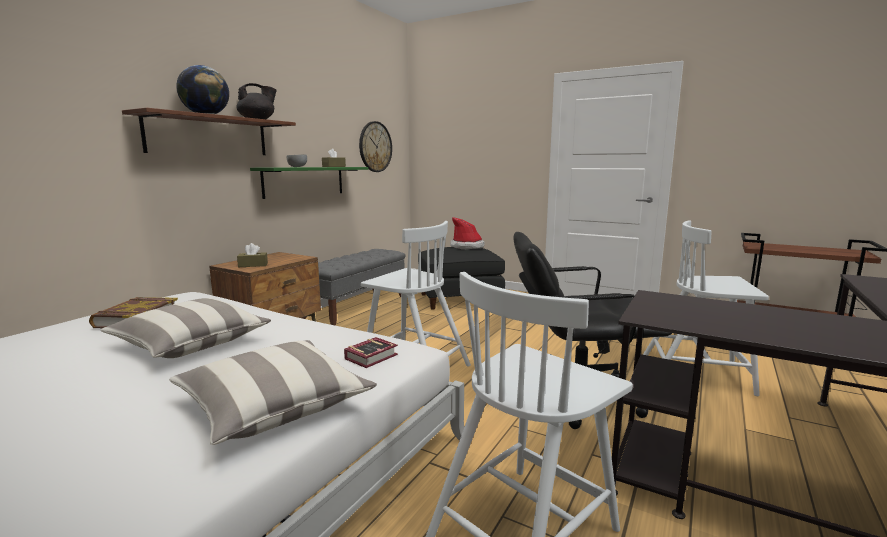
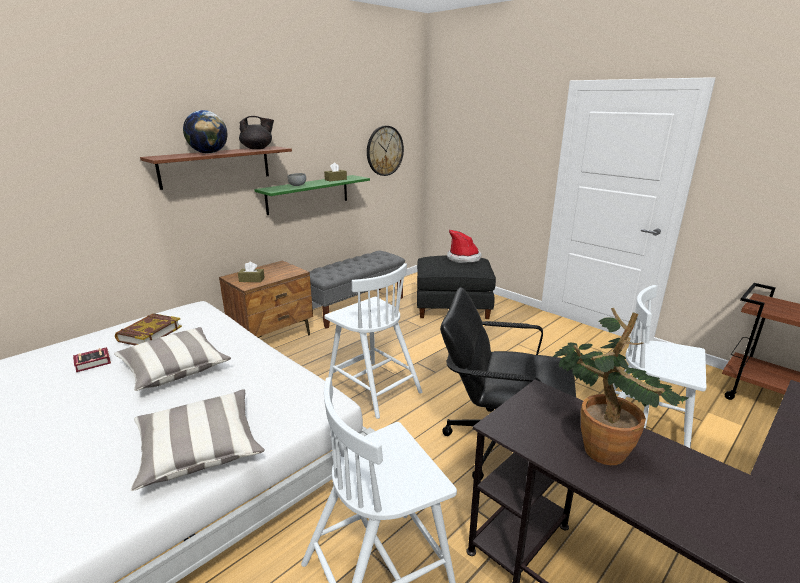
camera: 15 degrees right, 10 degrees up
(373, 356) = (296, 405): book -> book (94, 362)
(749, 318) = (598, 444): none -> potted plant

